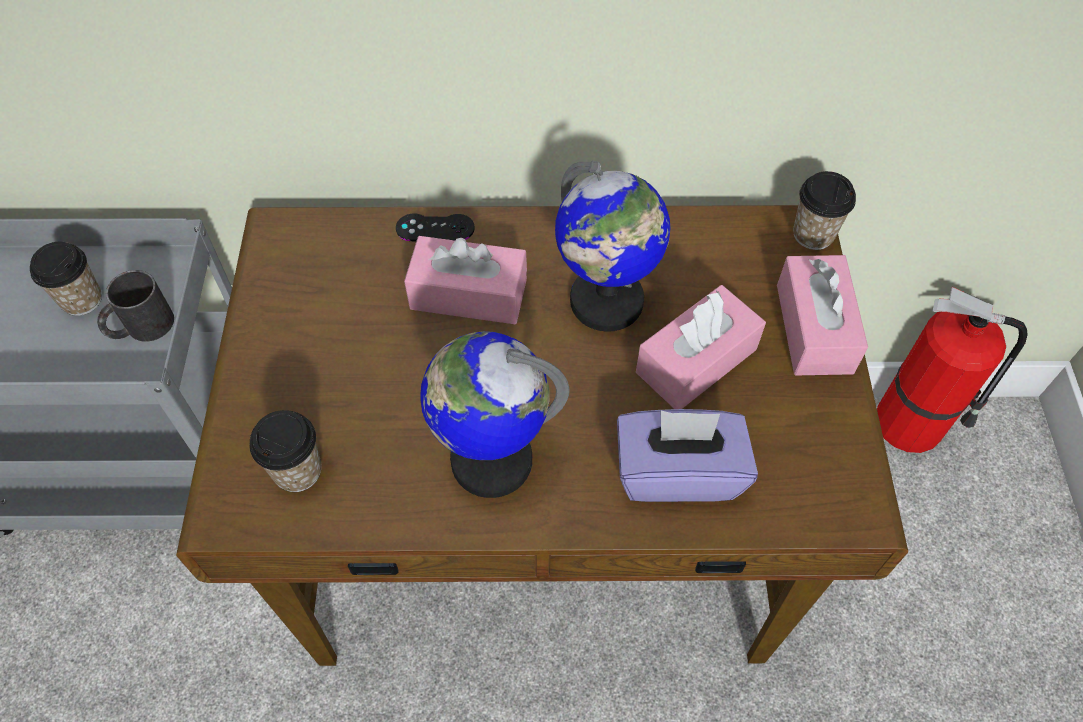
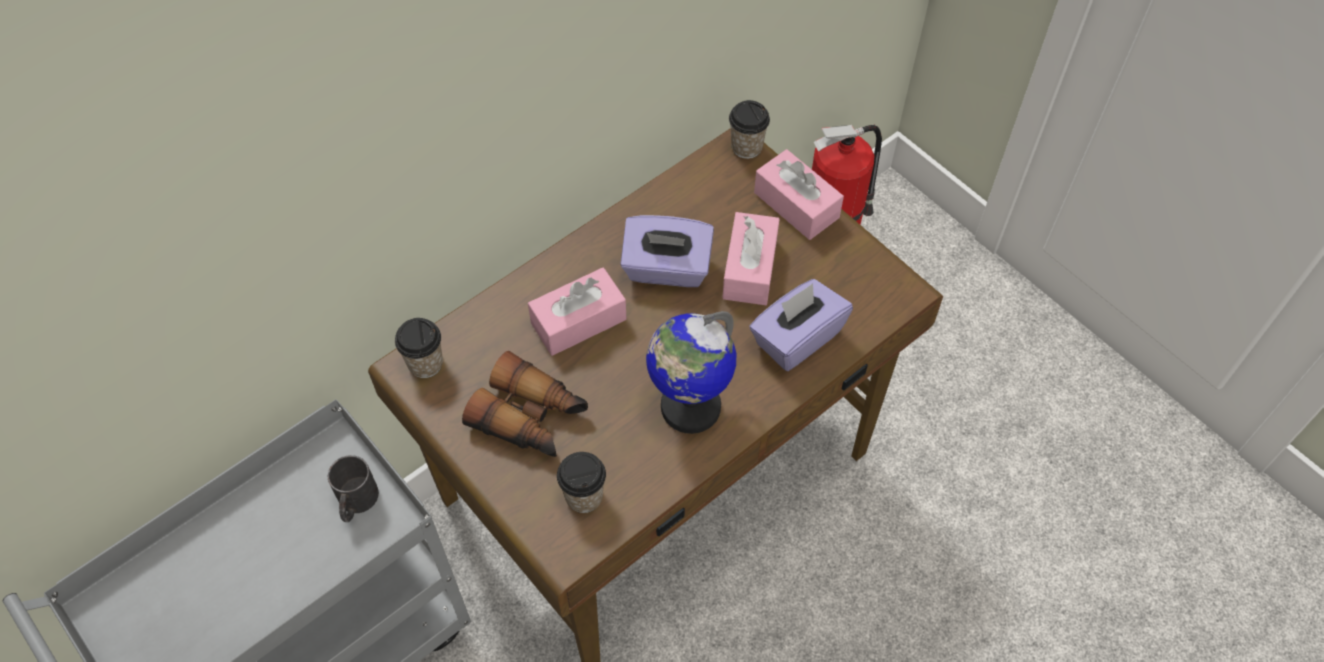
camera: 40 degrees left, 0 degrees up
(82, 300) = (289, 517): cup -> cup (425, 363)
(330, 355) = (530, 418): none -> binoculars
(435, 228) = (513, 294): black game controller -> none
(606, 302) = (666, 269): globe -> purple tissue box

